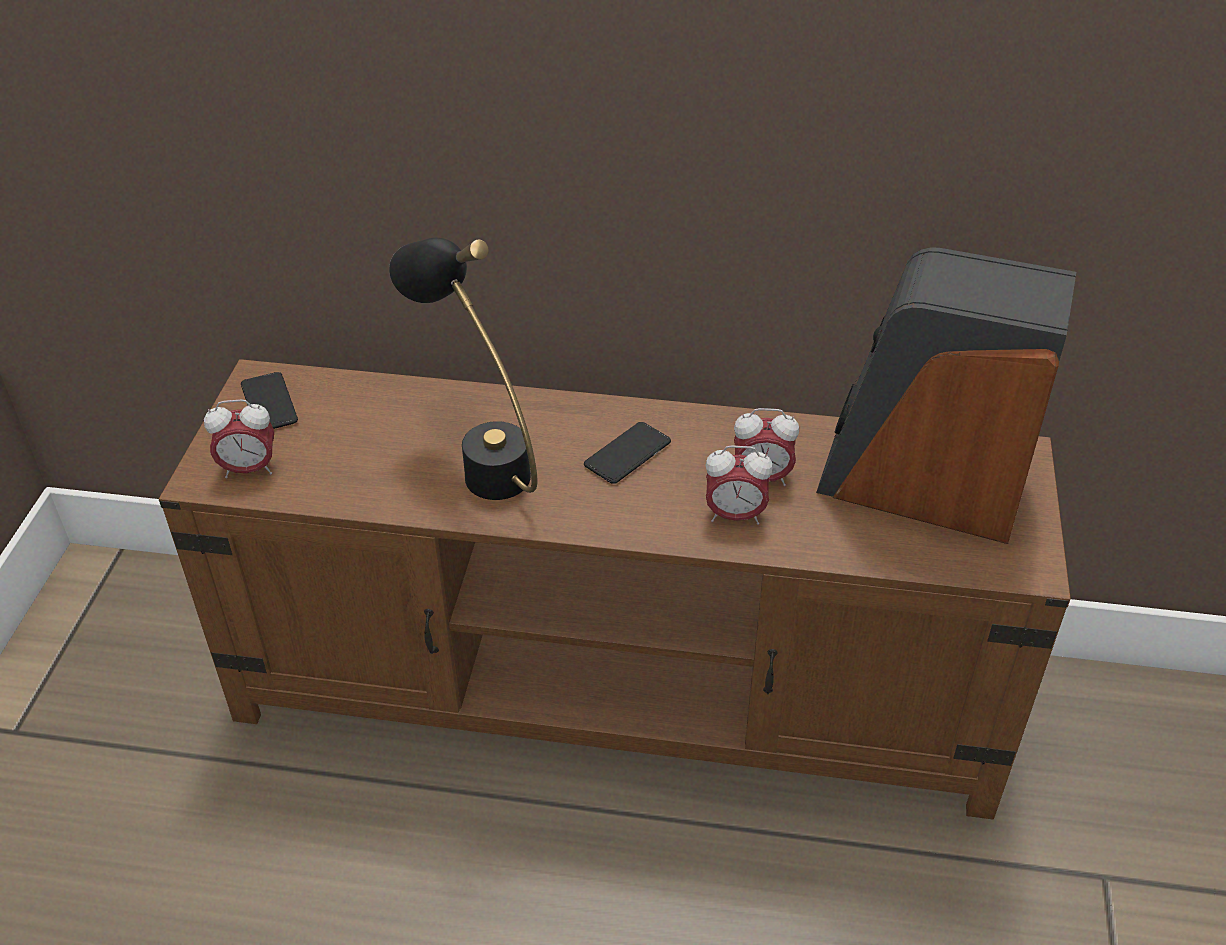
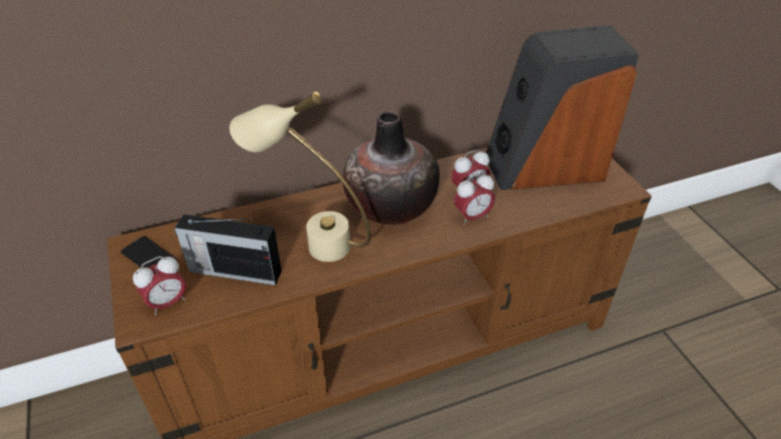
camera: 30 degrees left, 0 degrees up
(353, 460) = (233, 271): none -> radio
(480, 459) = (311, 240): black table lamp -> beige table lamp
(627, 454) = (391, 206): phone -> vase

